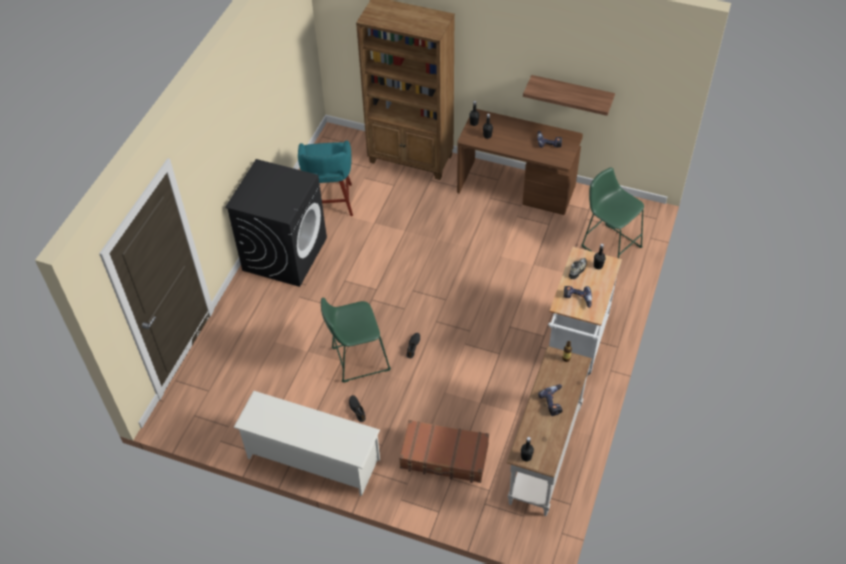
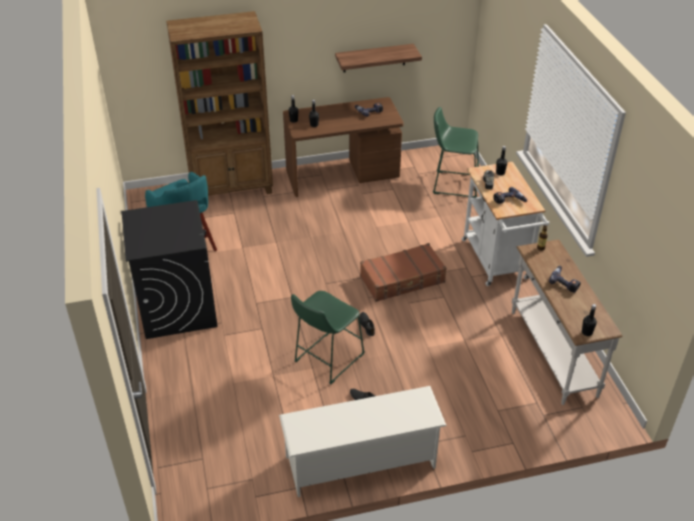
camera: 35 degrees left, 10 degrees down
(444, 457) = (476, 397): brown suitcase -> brown suitcase (402, 280)

